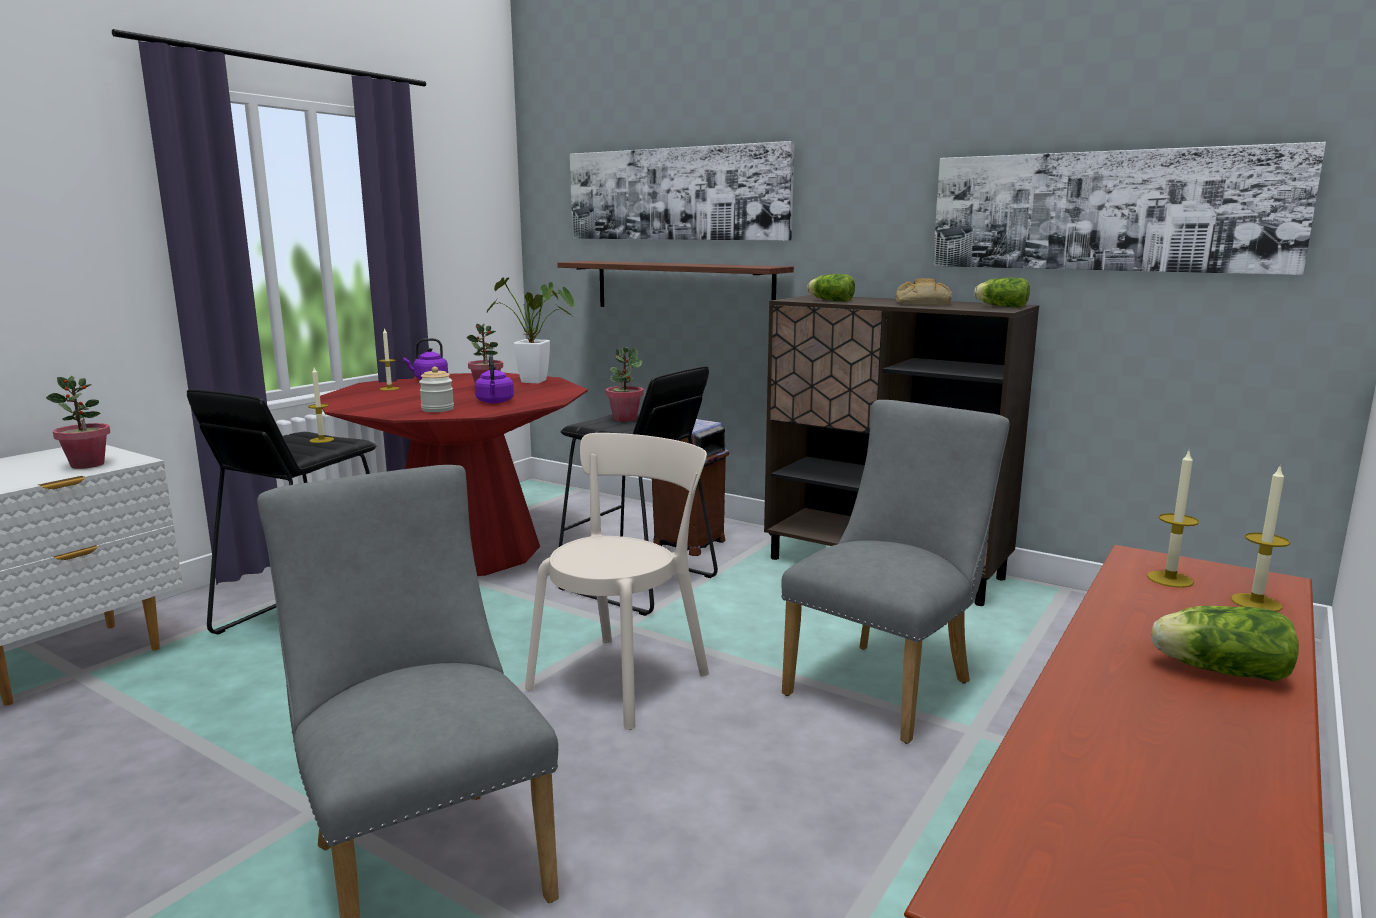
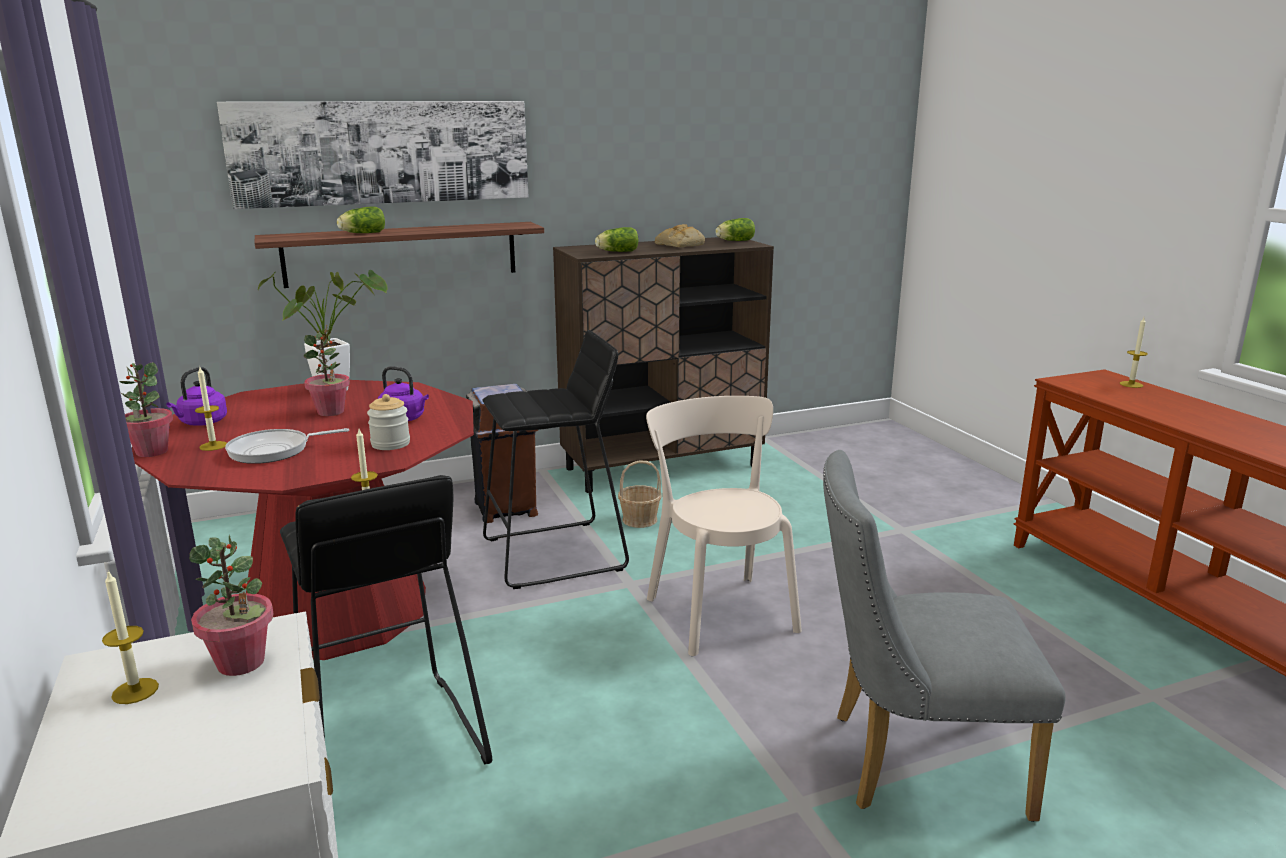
camera: 55 degrees left, 5 degrees up
(394, 397) = (274, 451): none -> frying pan
(624, 419) = (527, 399): potted plant -> potted plant (151, 451)
(753, 593) = (639, 520): none -> basket
(887, 684) = (826, 530): grey chair -> none
(1107, 211) = (772, 164): picture -> none
(1170, 579) = (1093, 386): candle -> candle (135, 691)
(1216, 670) = (1203, 412): lettuce -> lettuce (361, 233)

